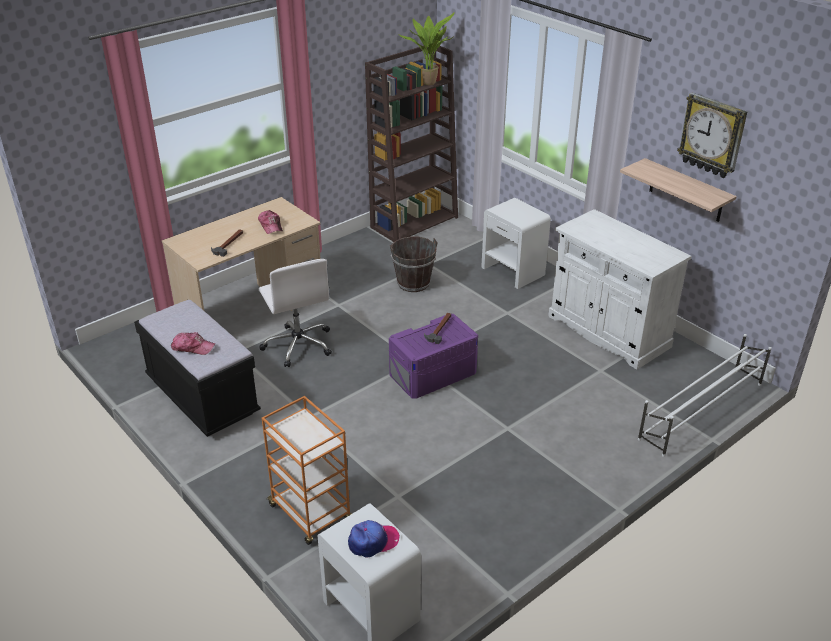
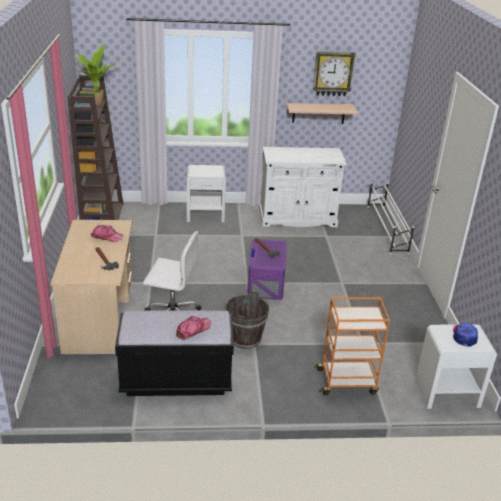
camera: 55 degrees left, 5 degrees down
(413, 283) = (168, 248): brown bucket -> brown bucket (245, 339)

